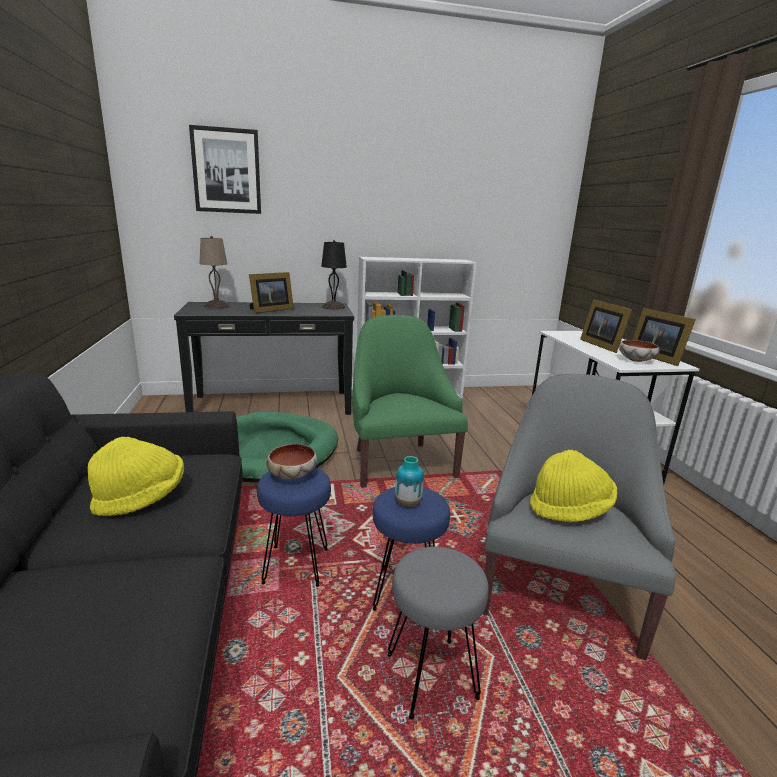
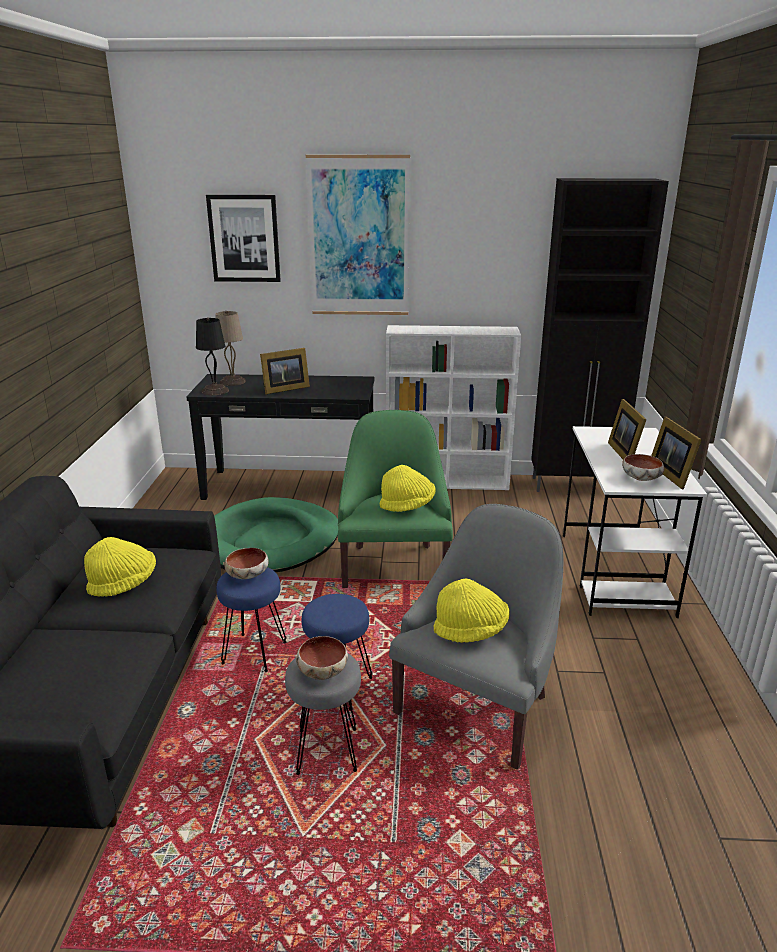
camera: 15 degrees right, 5 degrees up
(333, 307) = (354, 383): black table lamp -> black table lamp (214, 391)
(334, 175) = (359, 237): none -> picture
(408, 503) = (330, 610): vase -> none
(420, 402) = (407, 505): none -> yellow hat
(442, 576) = (322, 670): none -> bowl
(511, 392) = (575, 486): none -> black cabinet

